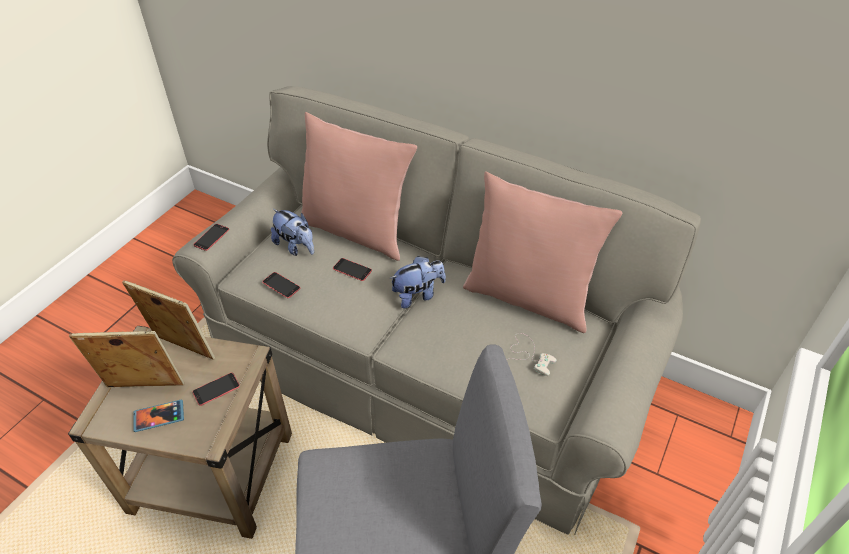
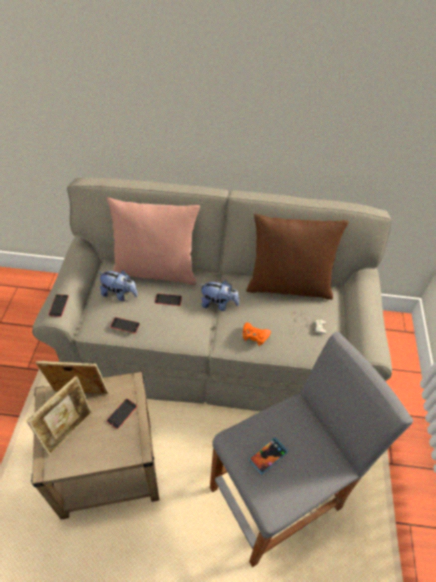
camera: 25 degrees left, 5 degrees up
(144, 388) = (69, 431): picture frame -> picture frame turned 150 degrees clockwise
(159, 416) = (92, 447): phone -> phone (268, 456)
(418, 295) = (218, 304): plush toy -> plush toy turned 60 degrees clockwise
(443, 348) = (254, 336): none -> orange game controller
(528, 297) = (288, 286): pink pillow -> brown pillow

